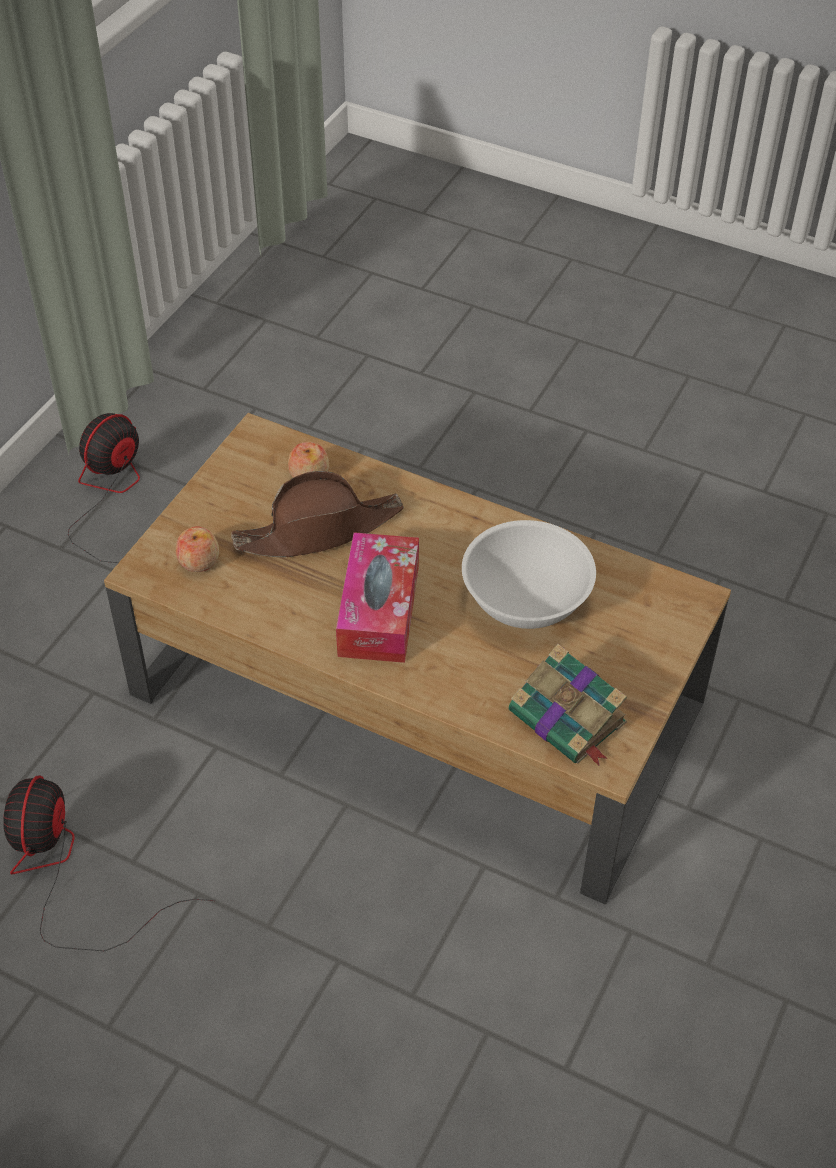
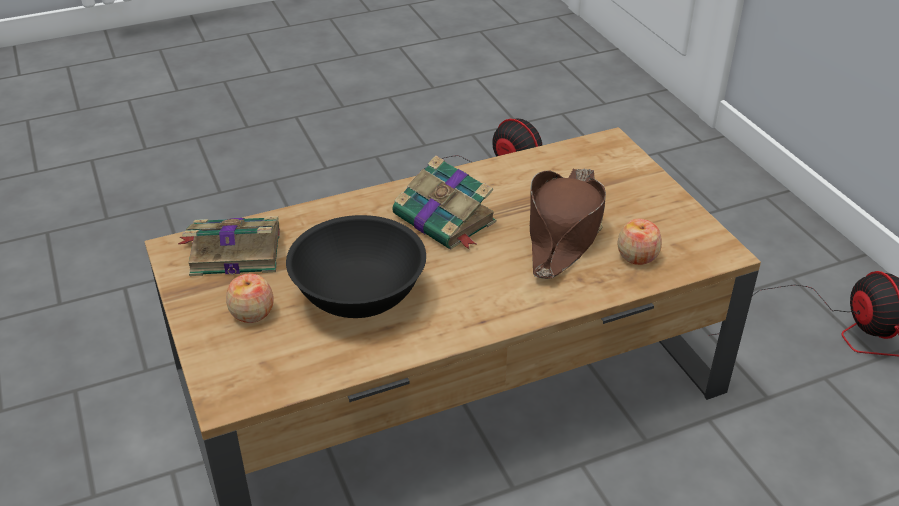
camera: 130 degrees right, 10 degrees down
(199, 561) = (592, 167): apple -> apple (252, 312)
(379, 610) = (446, 220): tissue box -> book
(526, 601) = (358, 295): white bowl -> black bowl

